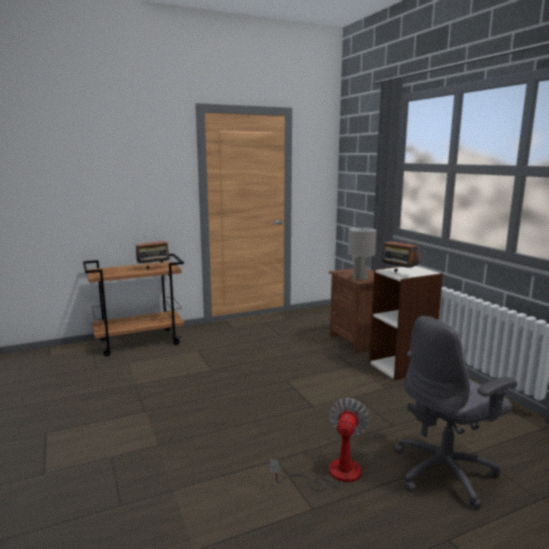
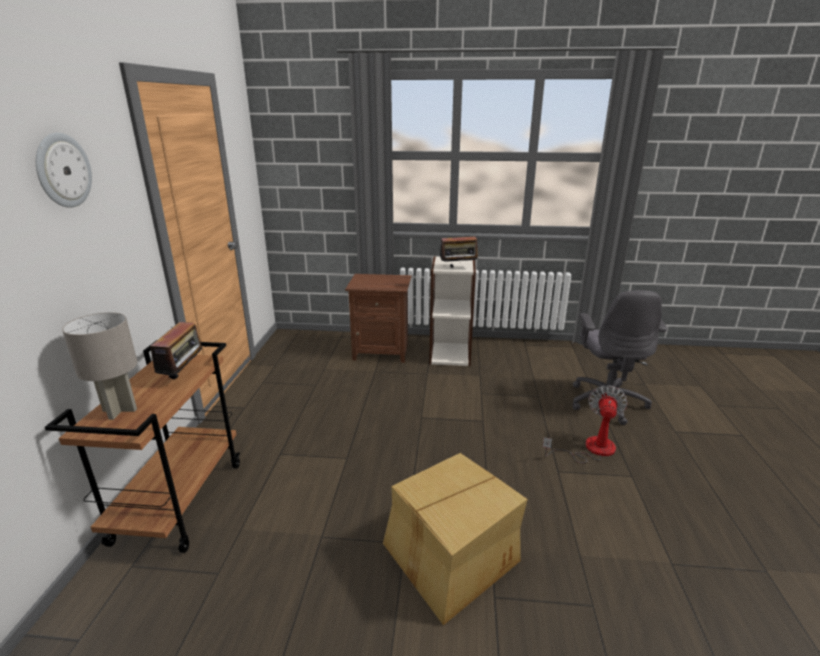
camera: 60 degrees left, 10 degrees up
(134, 153) = (63, 170): none -> wall clock
(139, 431) = (450, 557): none -> cardboard box
(333, 474) = (590, 449): fan -> fan turned 60 degrees clockwise
(360, 278) = (392, 285): grey table lamp -> grey table lamp (120, 410)

